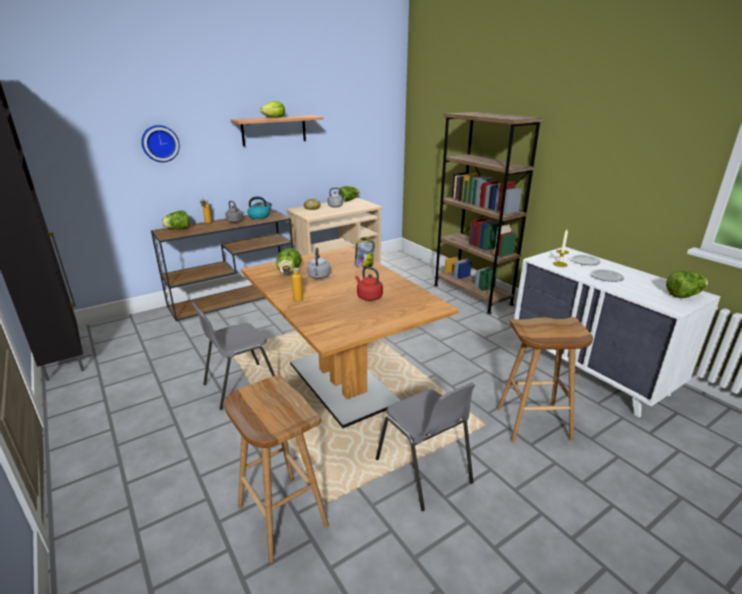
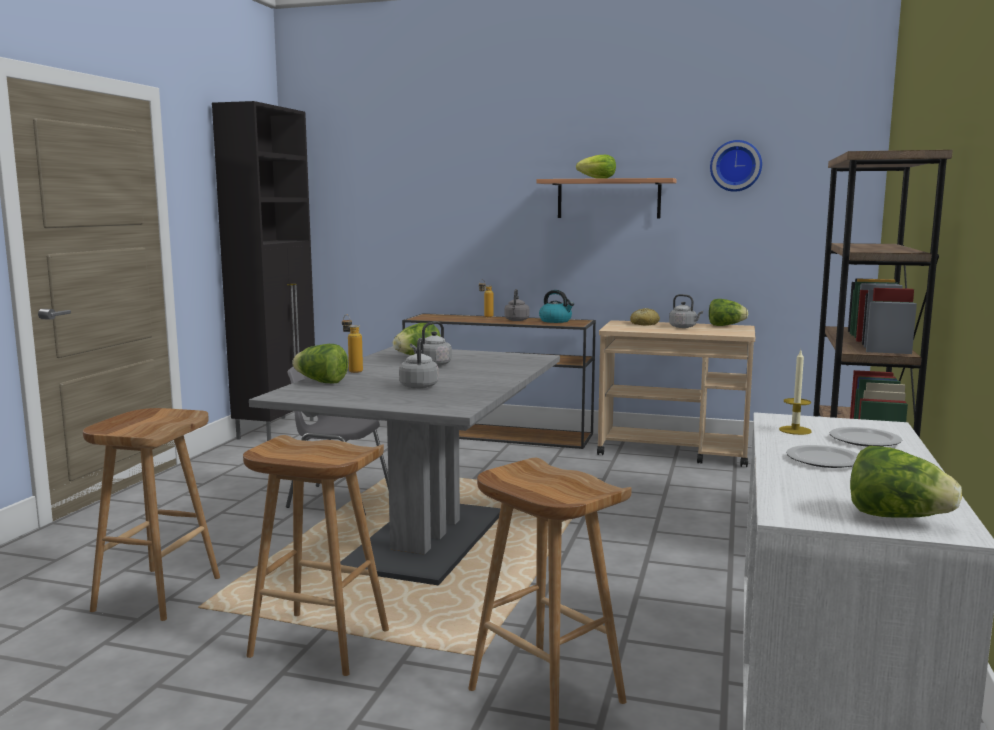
camera: 50 degrees right, 15 degrees down
(160, 143) = (452, 206): wall clock -> wall clock (735, 166)
(178, 229) = (445, 316): lettuce -> lettuce (321, 382)
(342, 383) = (426, 540): brown dining table -> grey dining table
(364, 265) = (512, 368): jar -> none
(368, 297) = (419, 386): red kettle -> grey kettle
(424, 471) = (317, 643): grey chair -> brown stool

